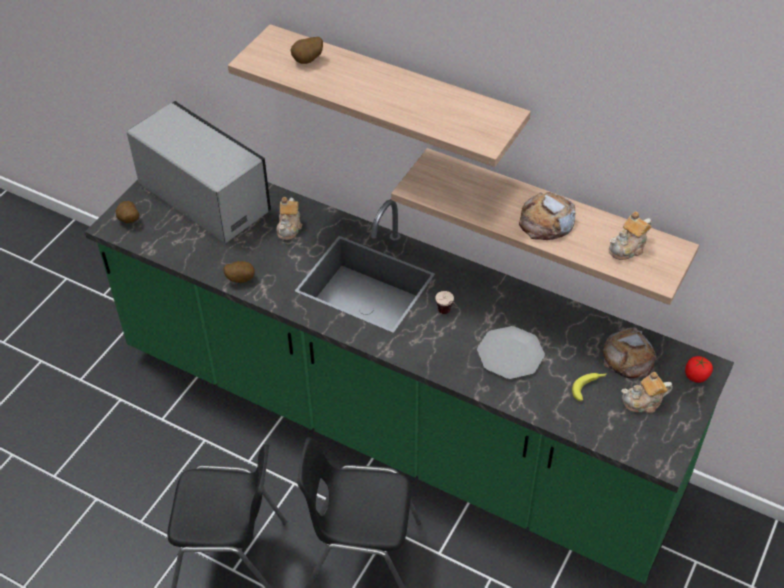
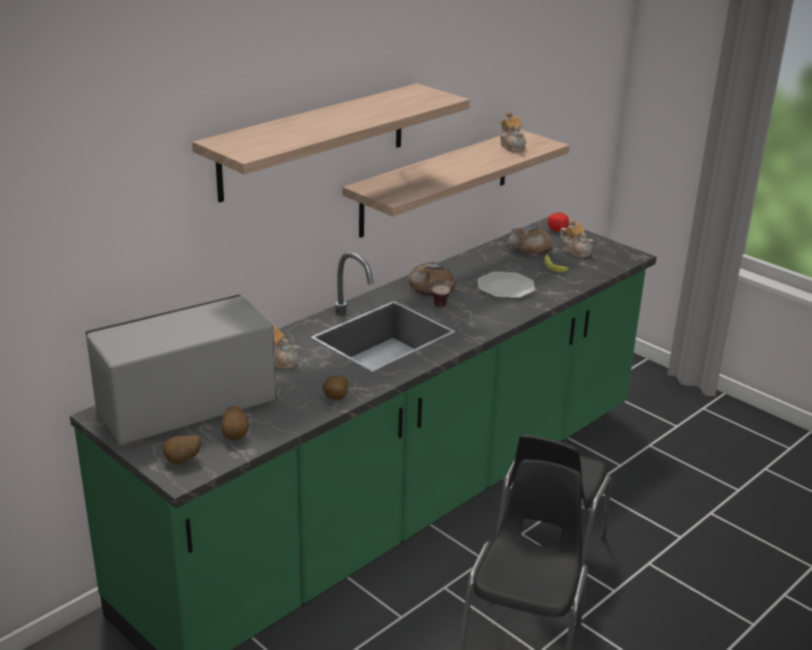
camera: 75 degrees left, 20 degrees down
(308, 61) = (274, 134): potato -> potato (236, 436)
(546, 221) = (468, 163): bread -> bread (431, 286)
(643, 402) = (576, 251): teapot -> teapot turned 45 degrees counterclockwise

